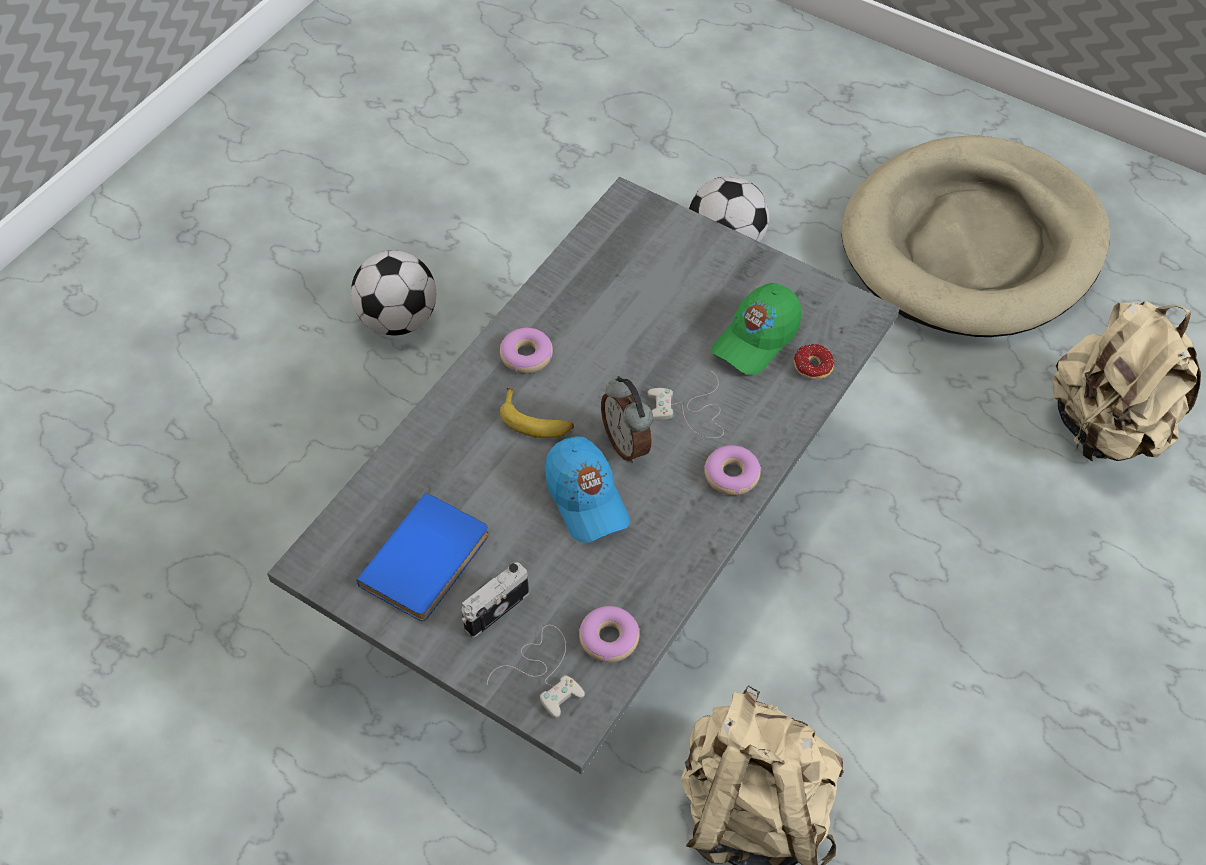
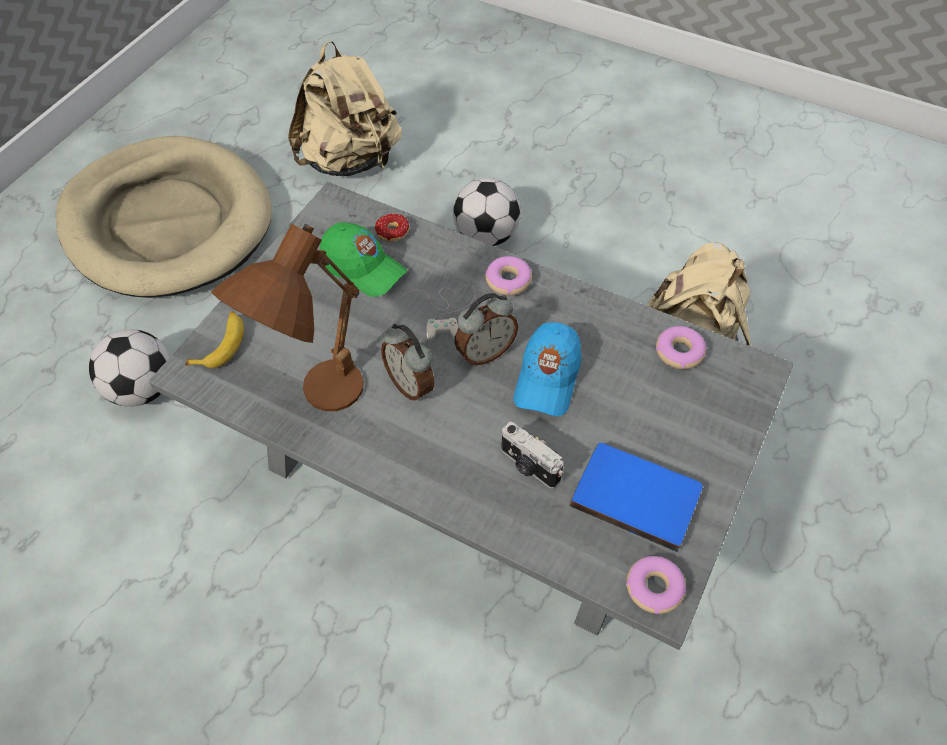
camera: 95 degrees left, 0 degrees up
(398, 320) = (209, 687): football -> football (486, 236)
(494, 608) = (672, 436): camera -> camera (529, 466)
(526, 355) = (388, 440): donut -> donut (654, 588)
(536, 421) = (467, 424): banana -> banana (221, 344)
(544, 671) = (720, 393): white game controller -> none
(581, 299) = (315, 400): none -> brown table lamp
(586, 498) = (547, 378): blue cap -> blue cap turned 135 degrees clockwise
(591, 376) = (411, 384): none -> alarm clock

